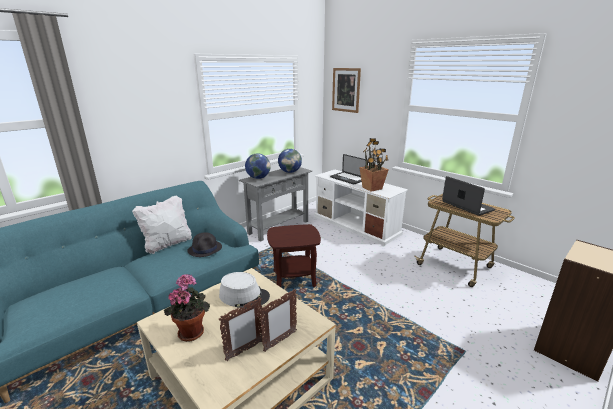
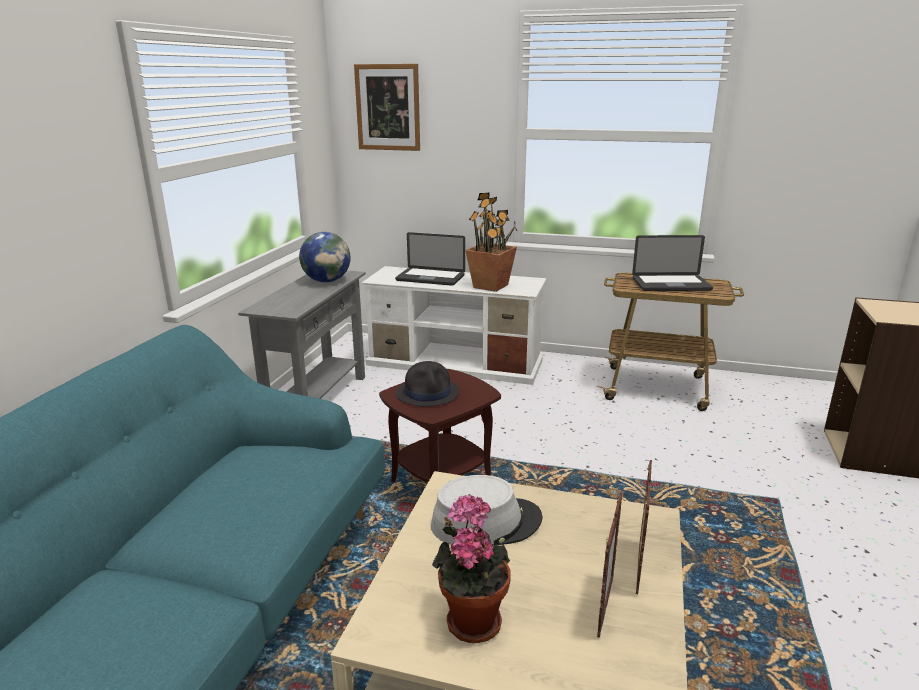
camera: 30 degrees left, 0 degrees up
(167, 244) = (181, 485): white pillow -> none
(205, 249) = (289, 468): black hat -> black hat (428, 393)
(258, 178) = (277, 302): globe -> none
(467, 206) = (671, 284): laptop -> laptop turned 150 degrees clockwise

